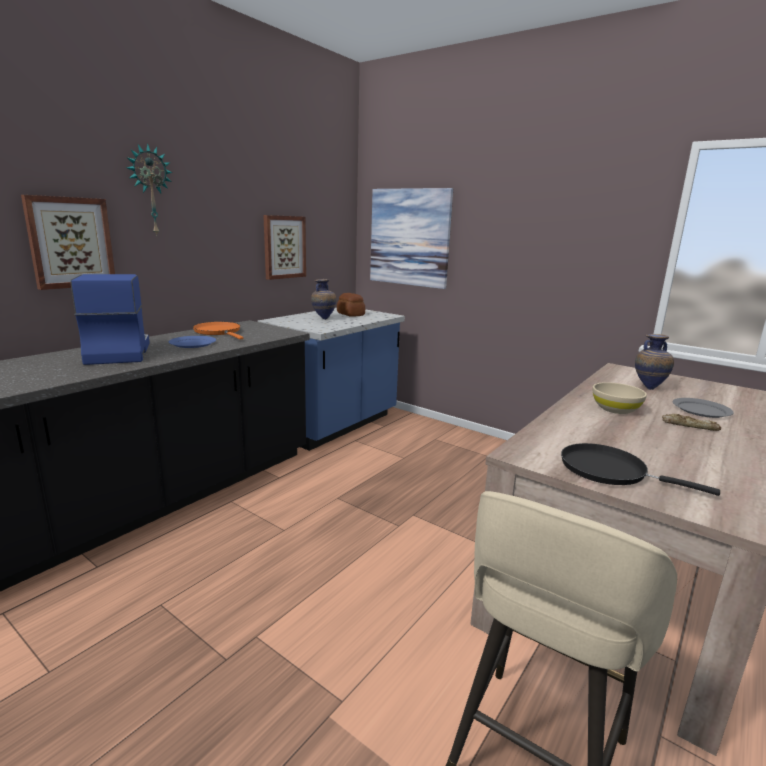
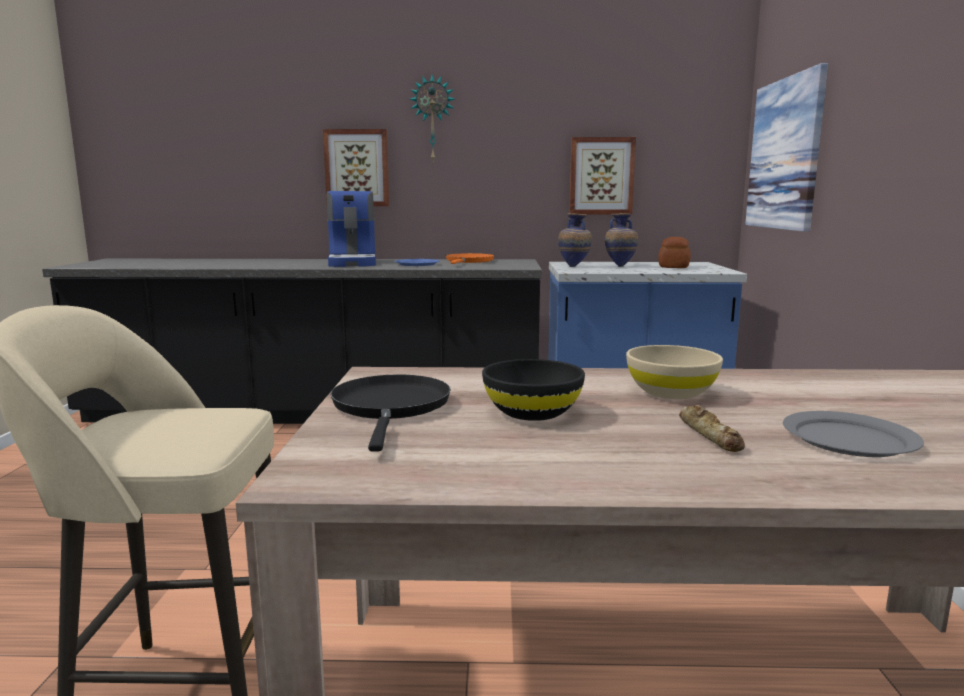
camera: 55 degrees right, 5 degrees down
(117, 352) = (354, 262): coffee machine -> coffee machine turned 135 degrees clockwise
(637, 443) = (532, 412): none -> black bowl
(648, 388) = (877, 400): vase -> vase (574, 267)

